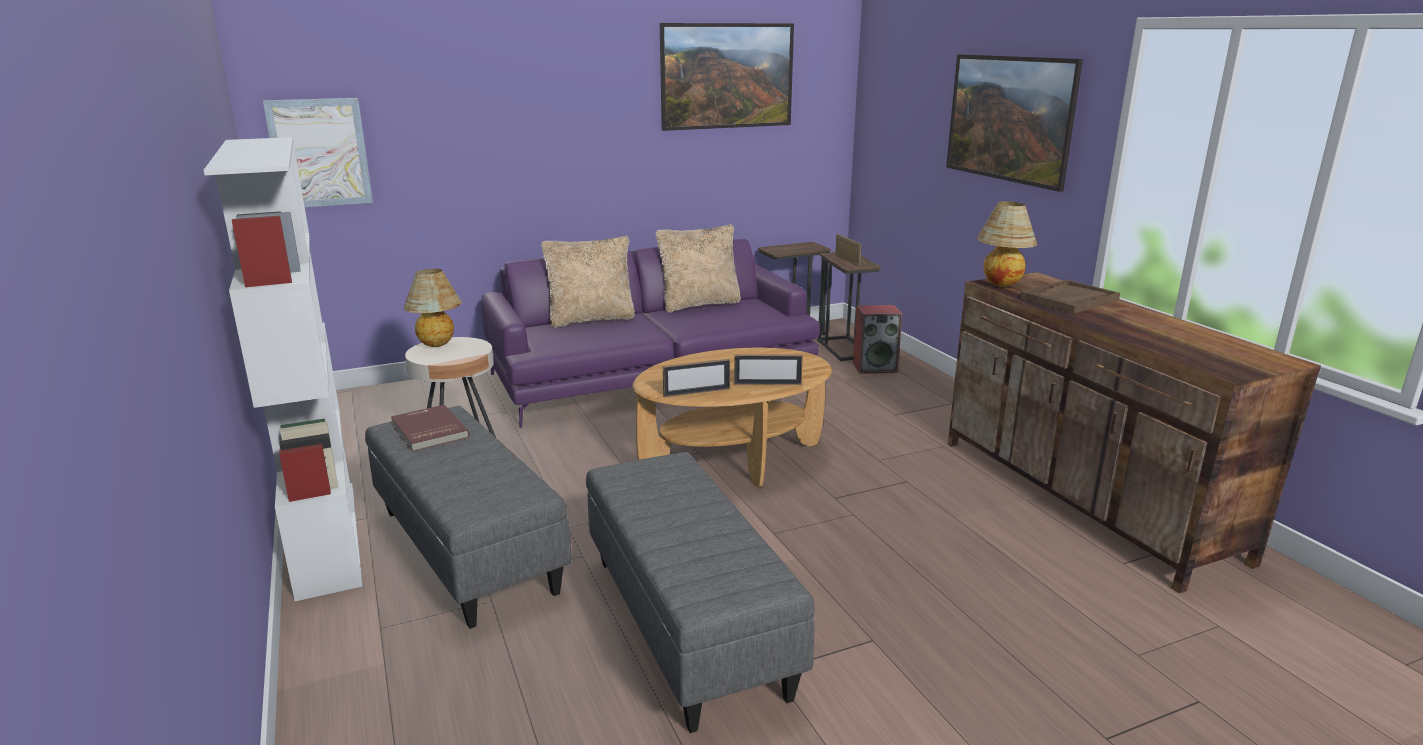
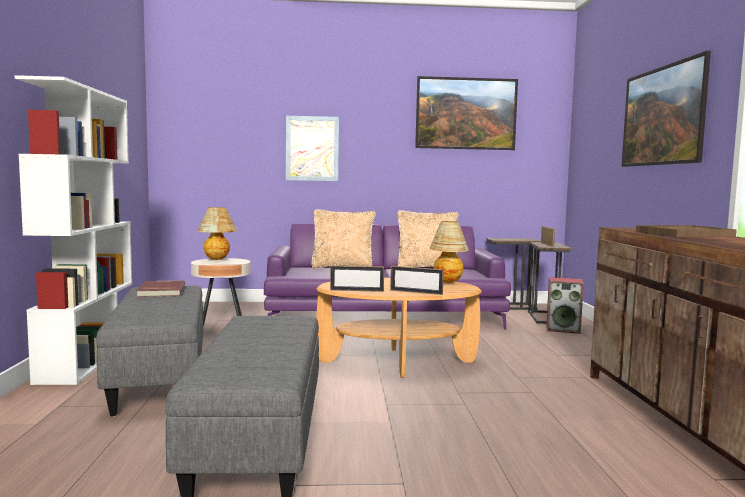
camera: 20 degrees right, 15 degrees down
(319, 153) = (191, 147): picture -> picture (312, 148)
(1000, 285) = (628, 228): table lamp -> table lamp (447, 282)

